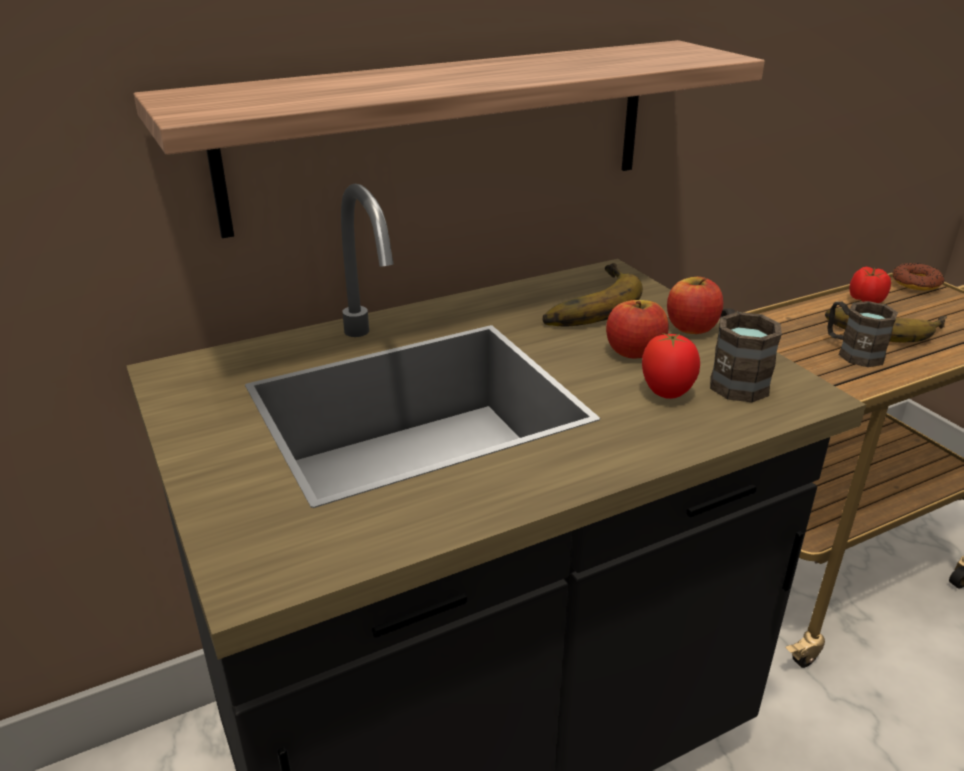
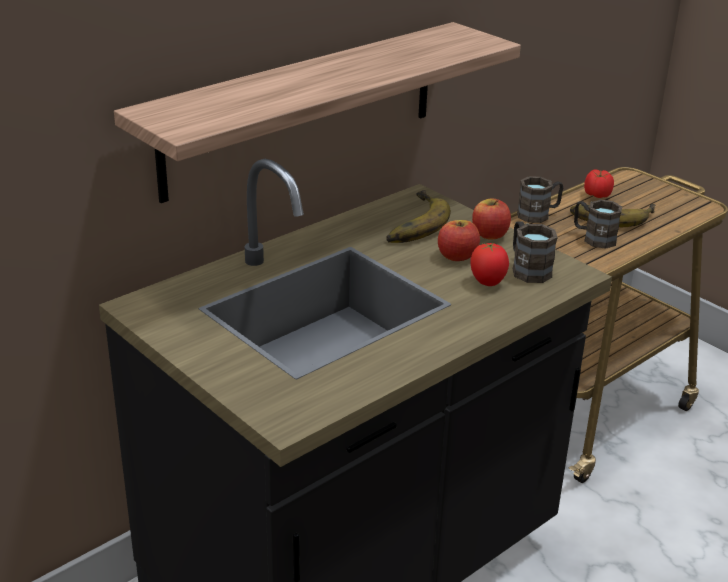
camera: 15 degrees left, 0 degrees up
(782, 316) = (539, 214): none -> brown mug
(915, 283) = (631, 177): donut -> none

